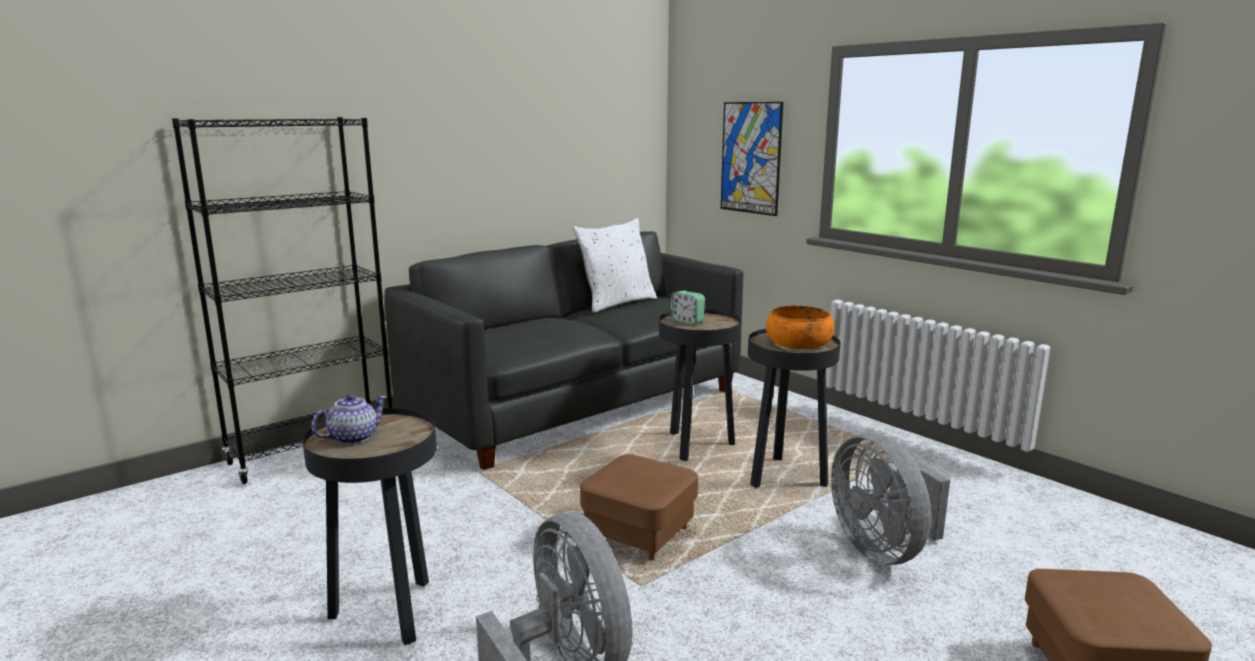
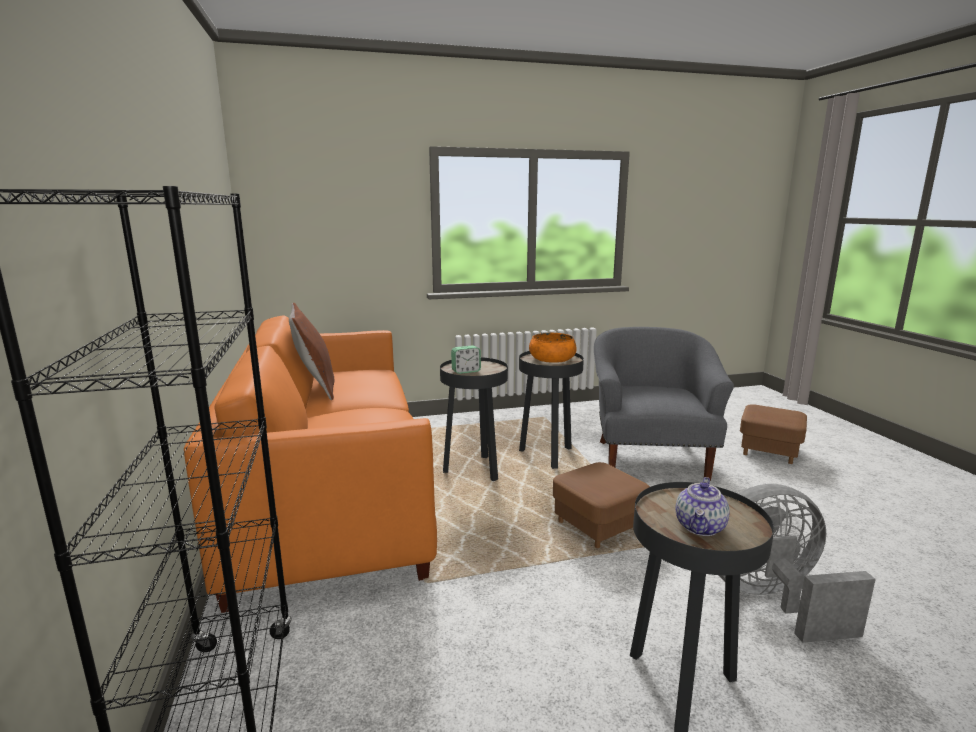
camera: 65 degrees left, 0 degrees up
(353, 437) = (700, 527): teapot -> teapot turned 135 degrees counterclockwise
(577, 404) = (331, 497): grey sofa -> orange sofa
(616, 303) = (315, 388): white pillow -> brown pillow
(751, 158) = (355, 236): picture -> none
(882, 549) = (650, 457): grey fan -> grey armchair

